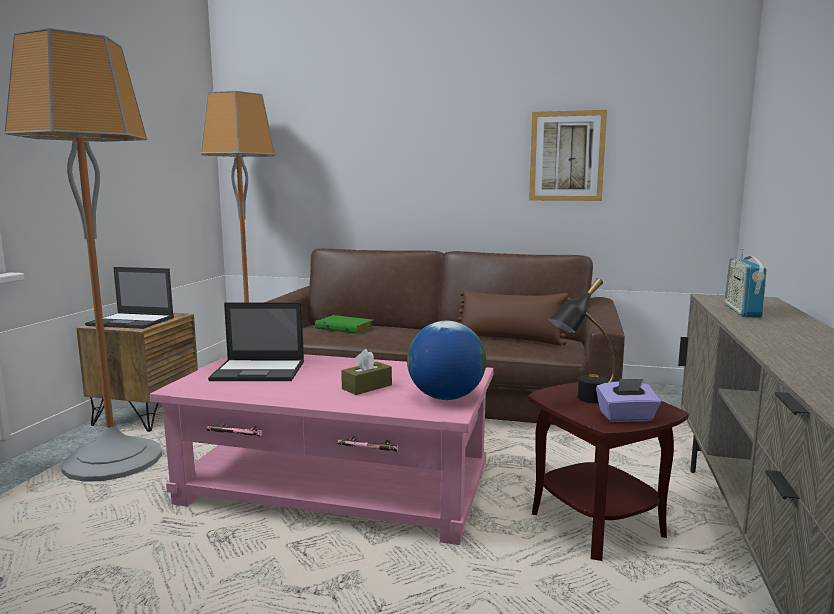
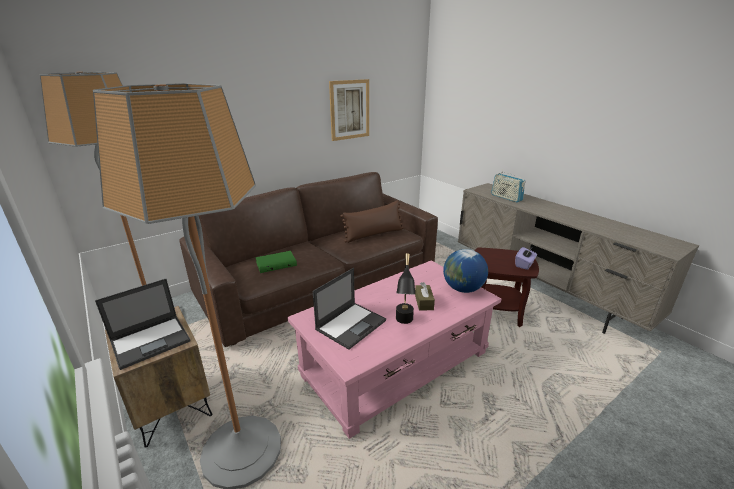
camera: 50 degrees left, 15 degrees up
(582, 401) = (498, 263): black table lamp -> black table lamp (404, 323)

